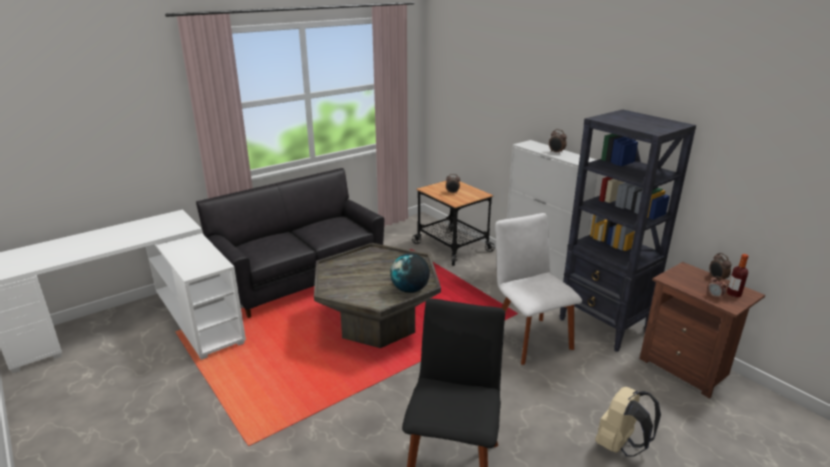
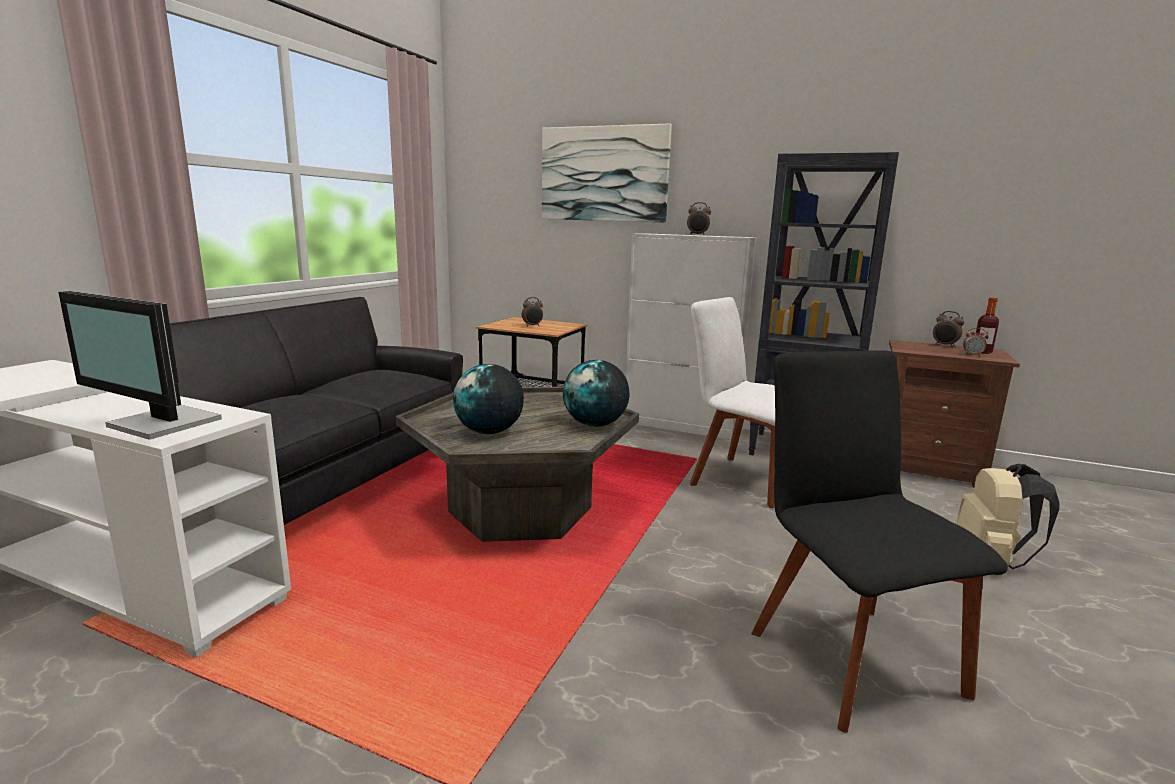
camera: 30 degrees left, 10 degrees down
(194, 265) = (161, 424): none -> monitor
(351, 282) = (489, 432): none -> globe
(511, 91) = (604, 174): none -> picture

